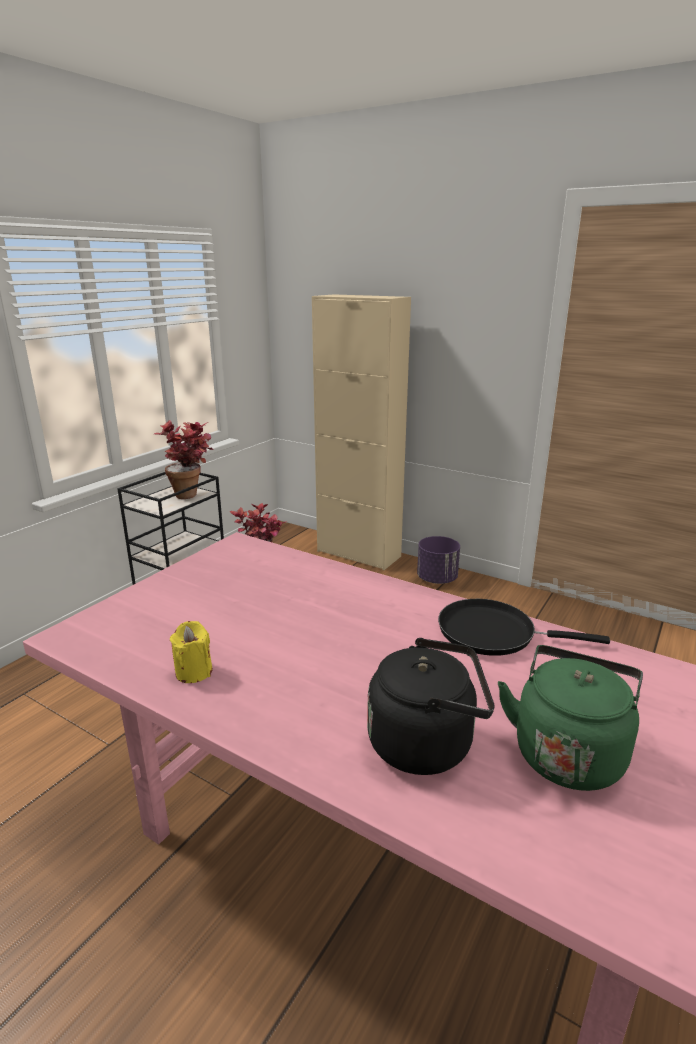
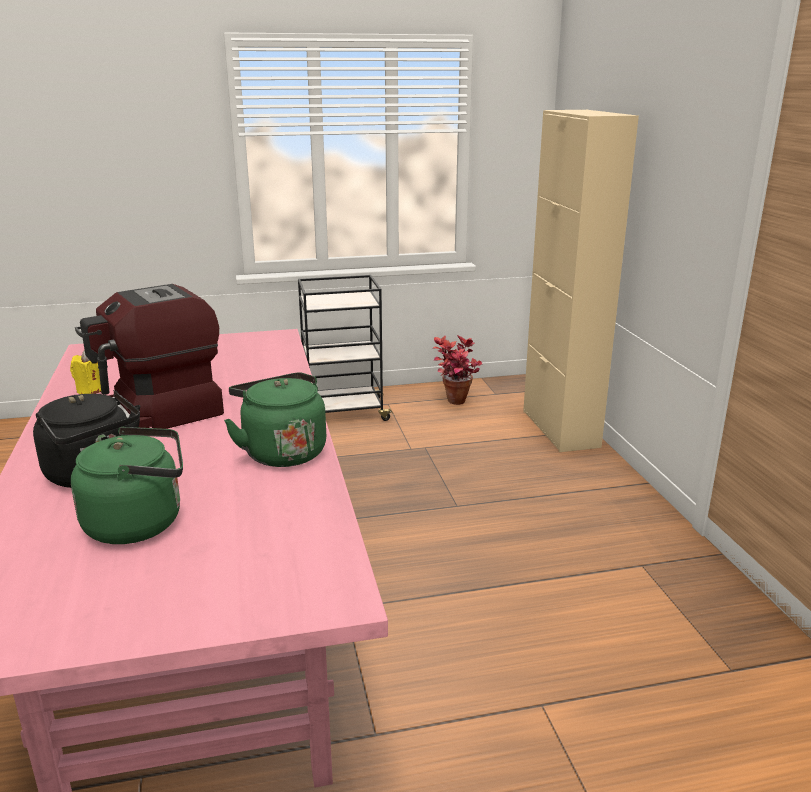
camera: 45 degrees right, 0 degrees up
(192, 494) = (360, 301): potted plant -> none
(326, 662) = (153, 416): none -> coffee machine
(437, 579) = (601, 482): purple planter -> none
(493, 633) = (282, 451): black frying pan -> green kettle

